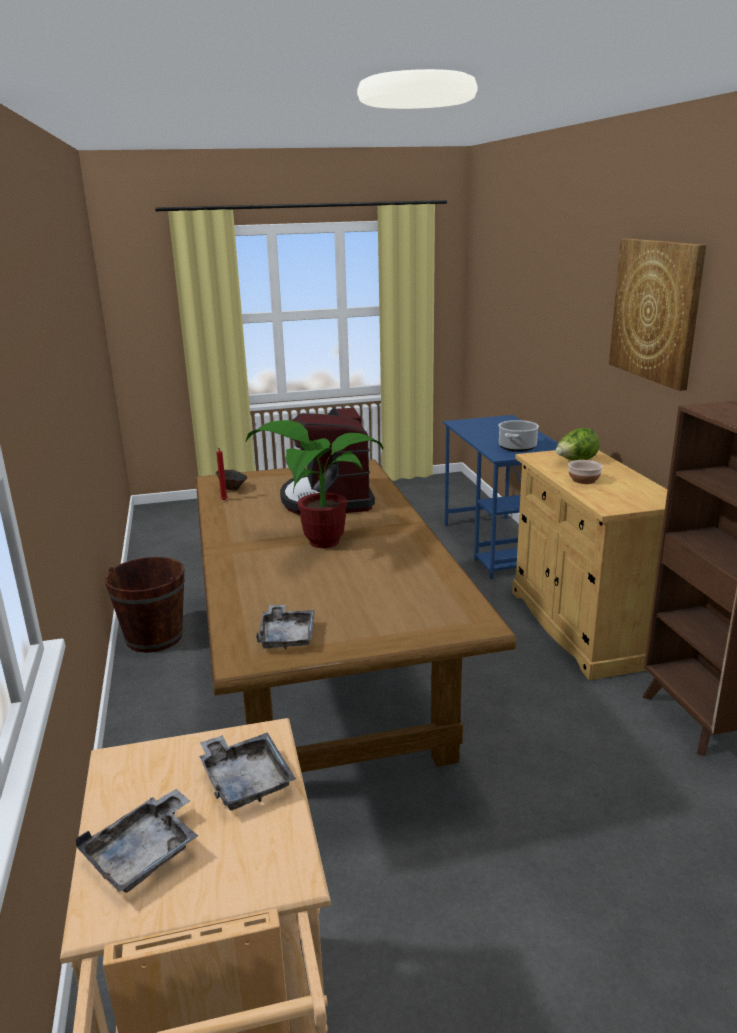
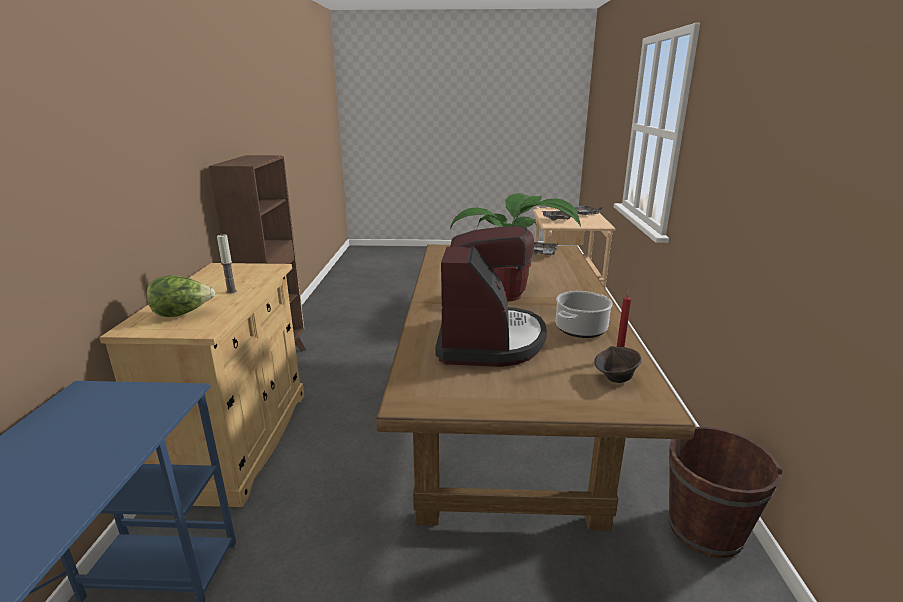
camera: 165 degrees left, 0 degrees up
(517, 447) = (115, 411): cooking pot -> cooking pot (581, 329)
(584, 480) = (231, 291): bowl -> candle
(656, 310) = (117, 118): picture -> none

